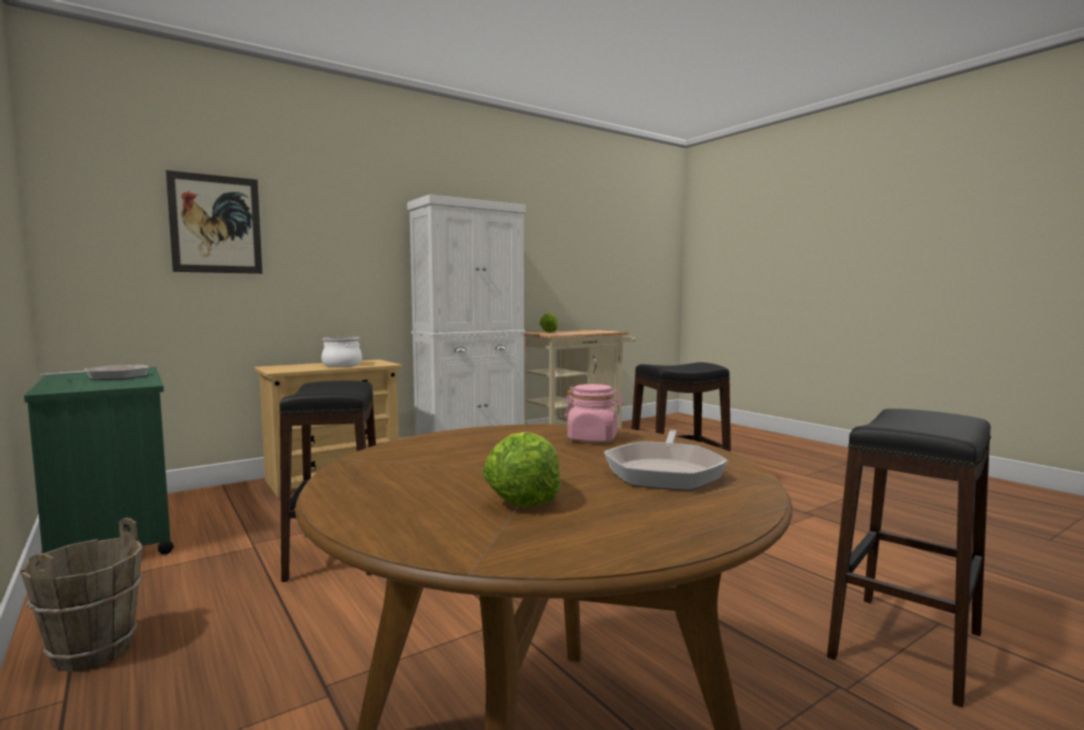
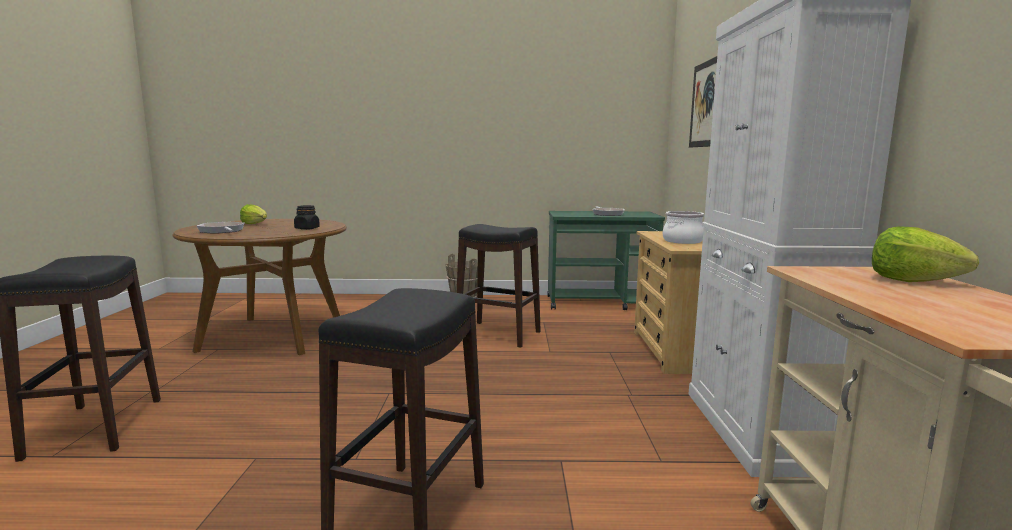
camera: 125 degrees right, 5 degrees up
(501, 440) = (307, 228): none -> black jar
(593, 439) = (271, 233): pink jar -> none

